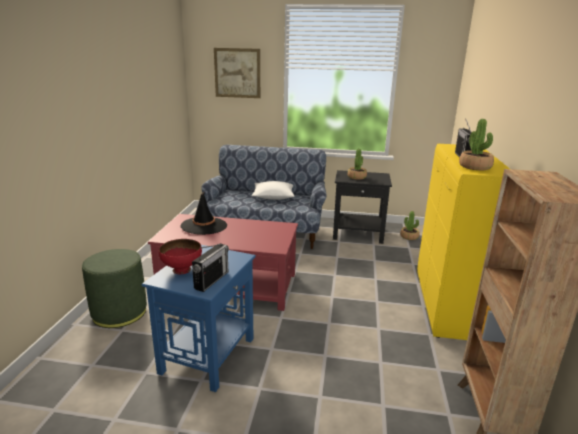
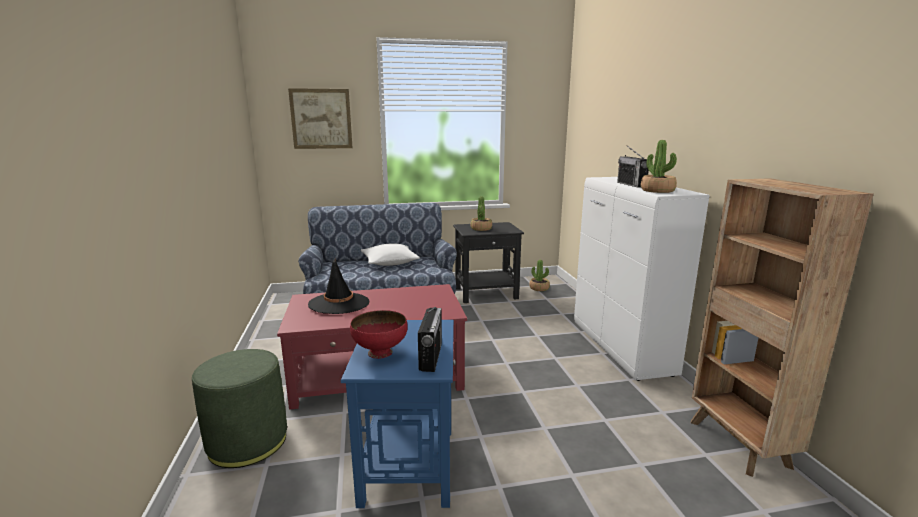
camera: 20 degrees left, 5 degrees down
(445, 306) = (622, 348): yellow cabinet -> white cabinet

